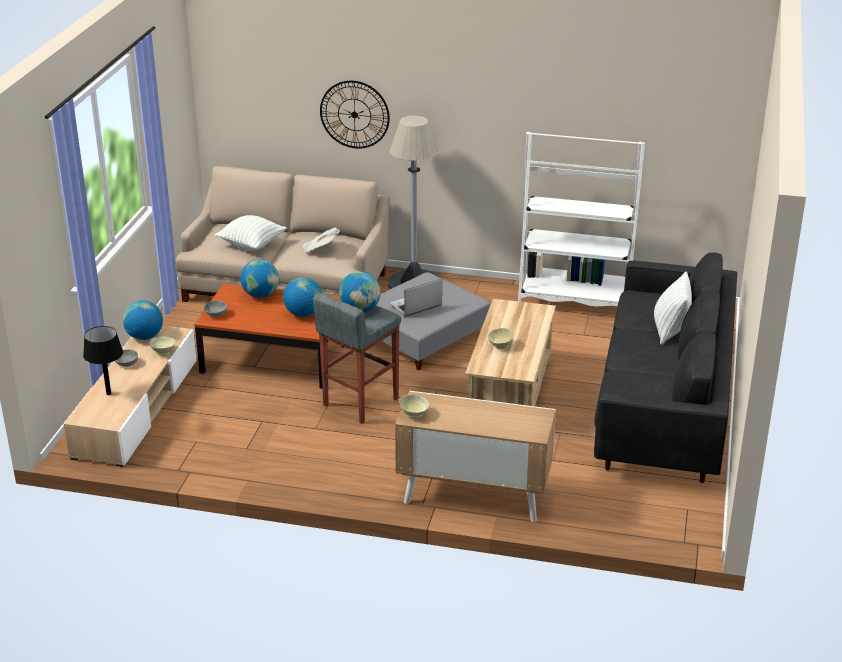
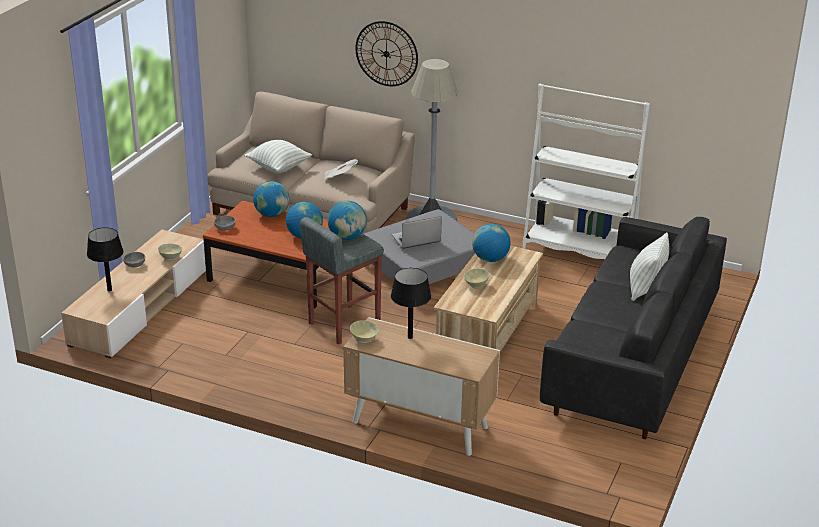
camera: 10 degrees right, 0 degrees up
(144, 337) = (159, 242): globe -> globe (490, 259)
(460, 406) = (410, 337): none -> black table lamp

